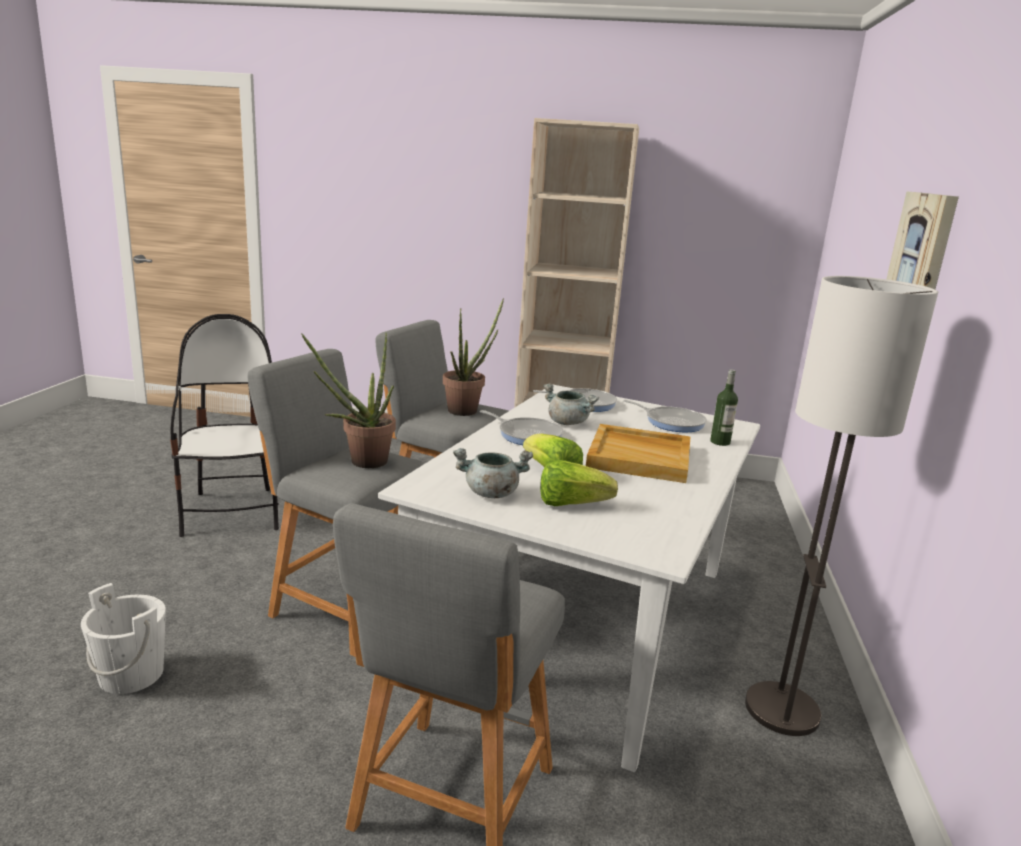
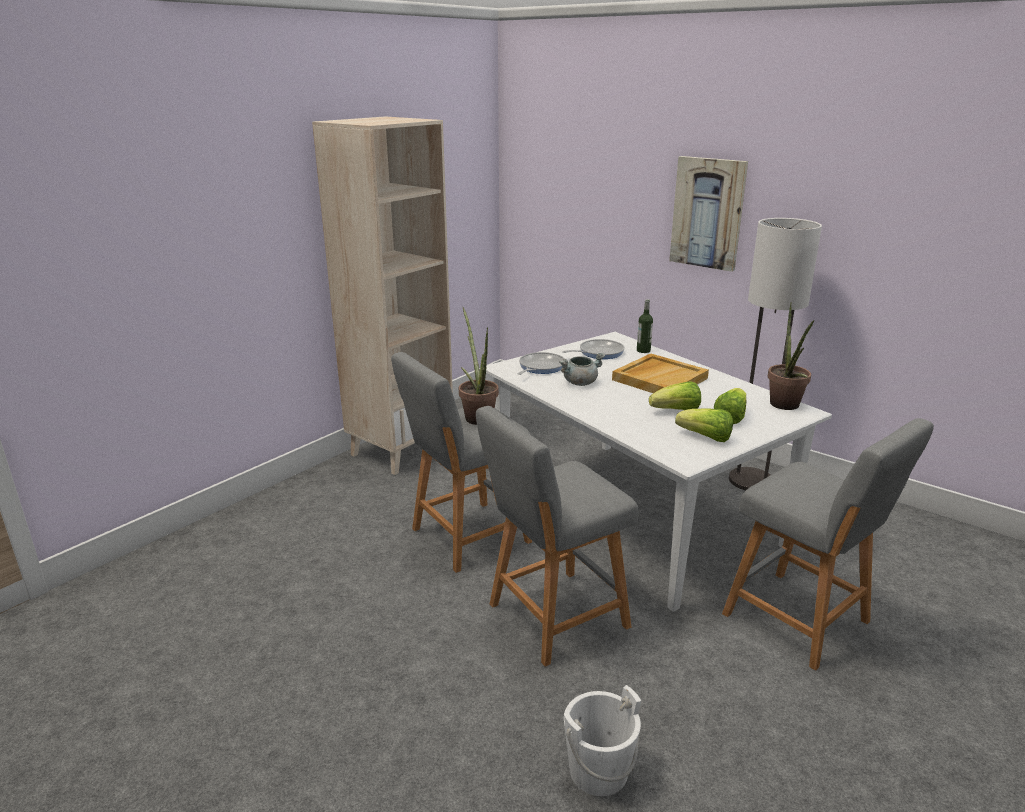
camera: 60 degrees left, 5 degrees up
(233, 512) = (310, 660): chair -> none
(360, 462) = (574, 483): potted plant -> potted plant (785, 407)
(491, 493) = (705, 437): grey cooking pot -> lettuce
(527, 435) = (598, 401): frying pan -> none

